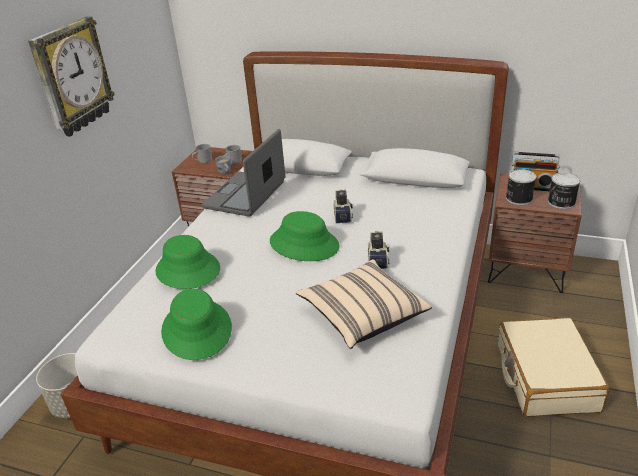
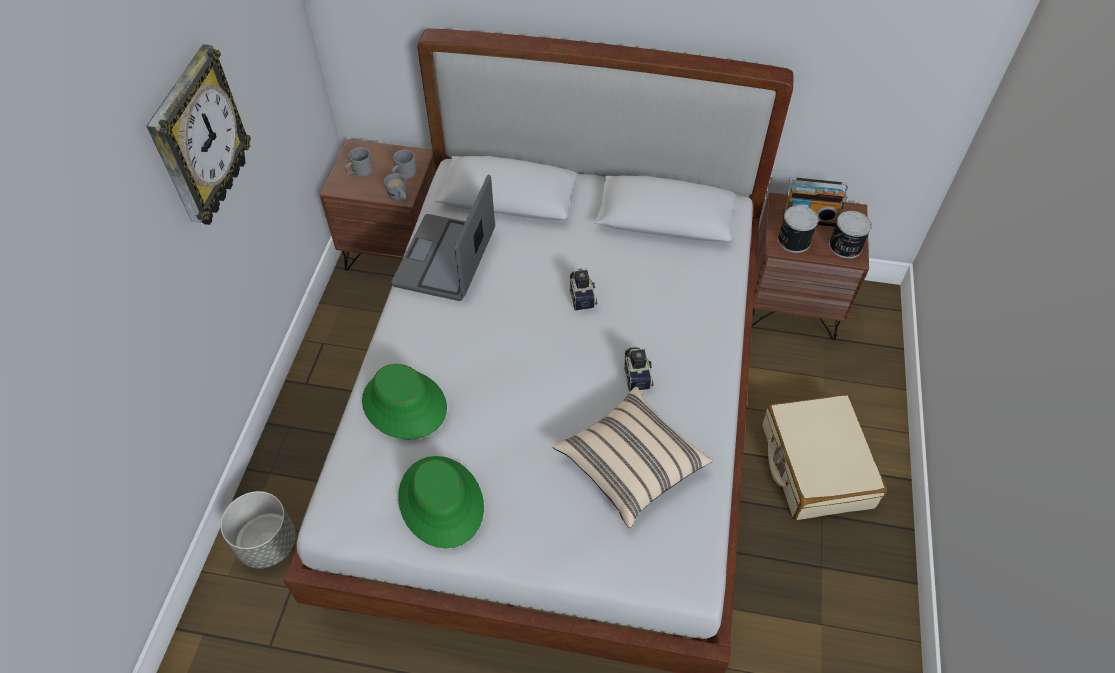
camera: 10 degrees left, 20 degrees up
(304, 244) = (542, 351): green hat -> none

